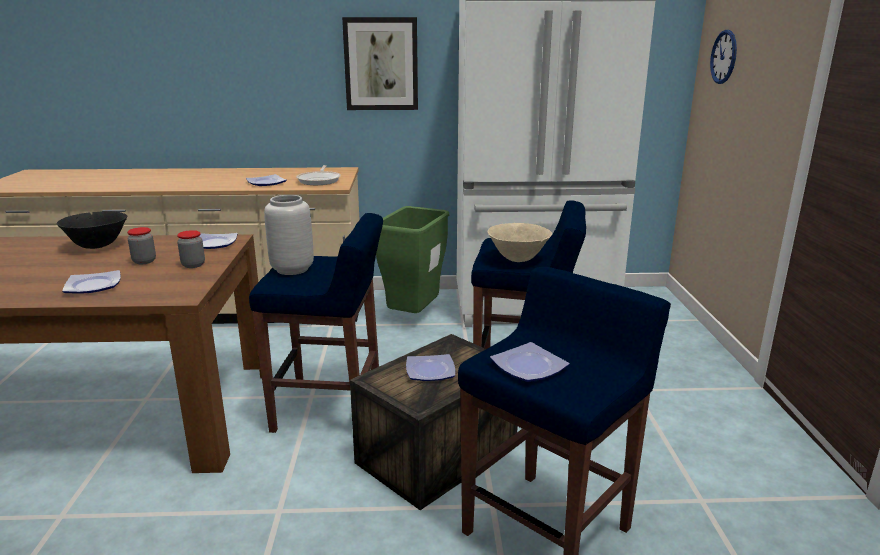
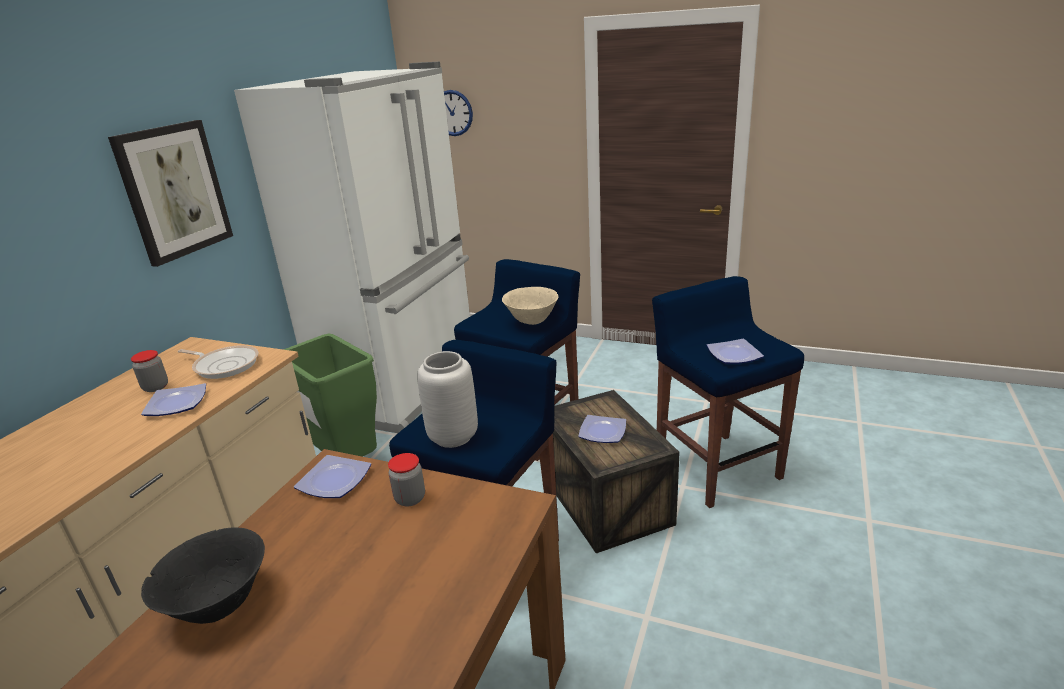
camera: 65 degrees left, 5 degrees up
(94, 286) = (425, 591): plate -> none
(144, 261) = (353, 545): jar -> jar (155, 387)

